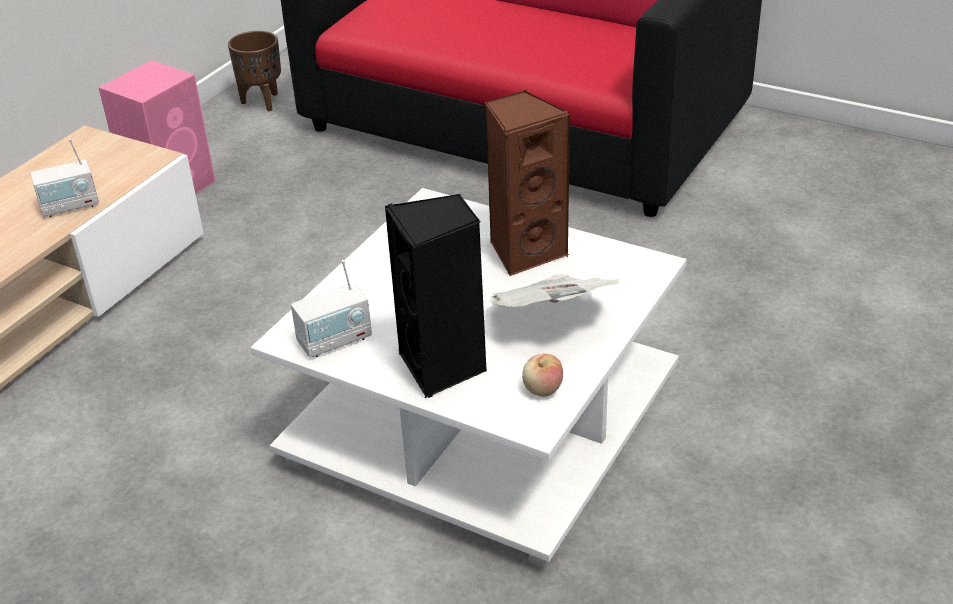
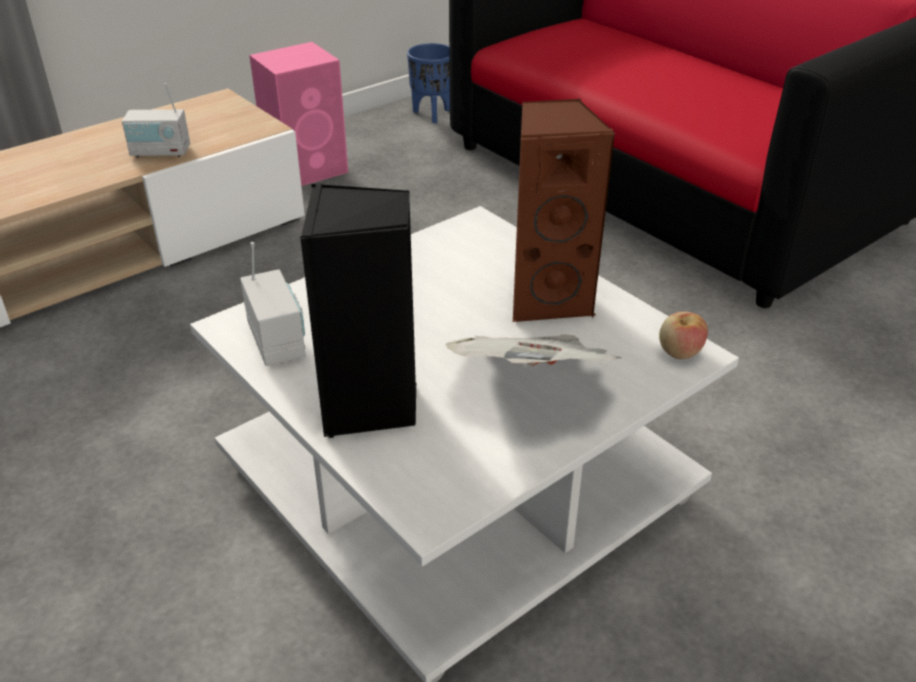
camera: 20 degrees right, 0 degrees up
(263, 102) = (433, 114): brown planter -> blue planter
(335, 340) = (277, 341): radio -> radio turned 105 degrees counterclockwise
(542, 389) = (466, 469): apple -> apple (679, 352)

